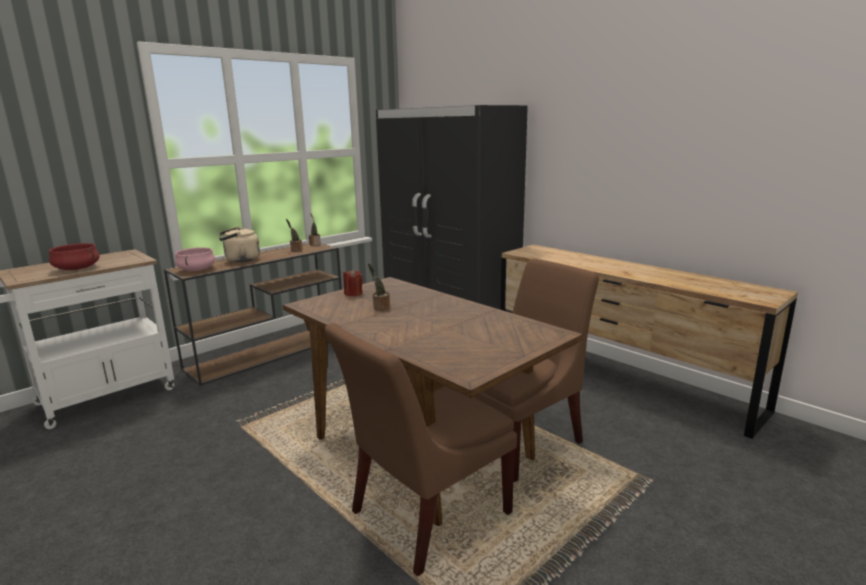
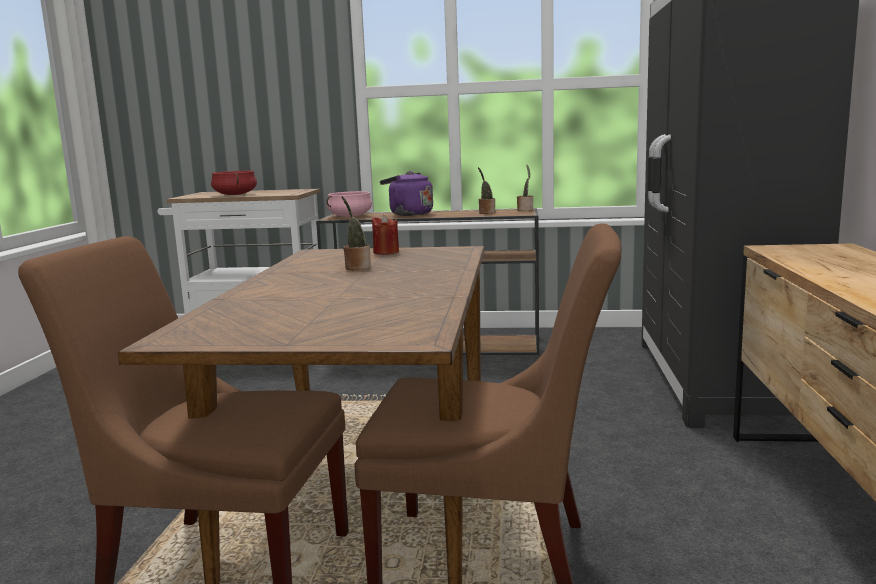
camera: 50 degrees right, 5 degrees down
(240, 260) = (408, 214): beige kettle -> purple kettle

